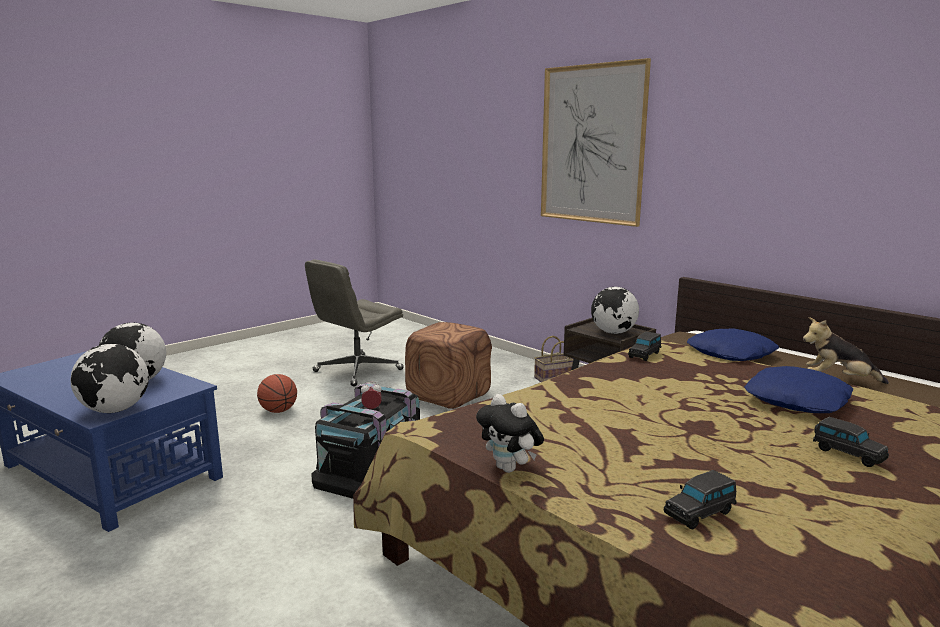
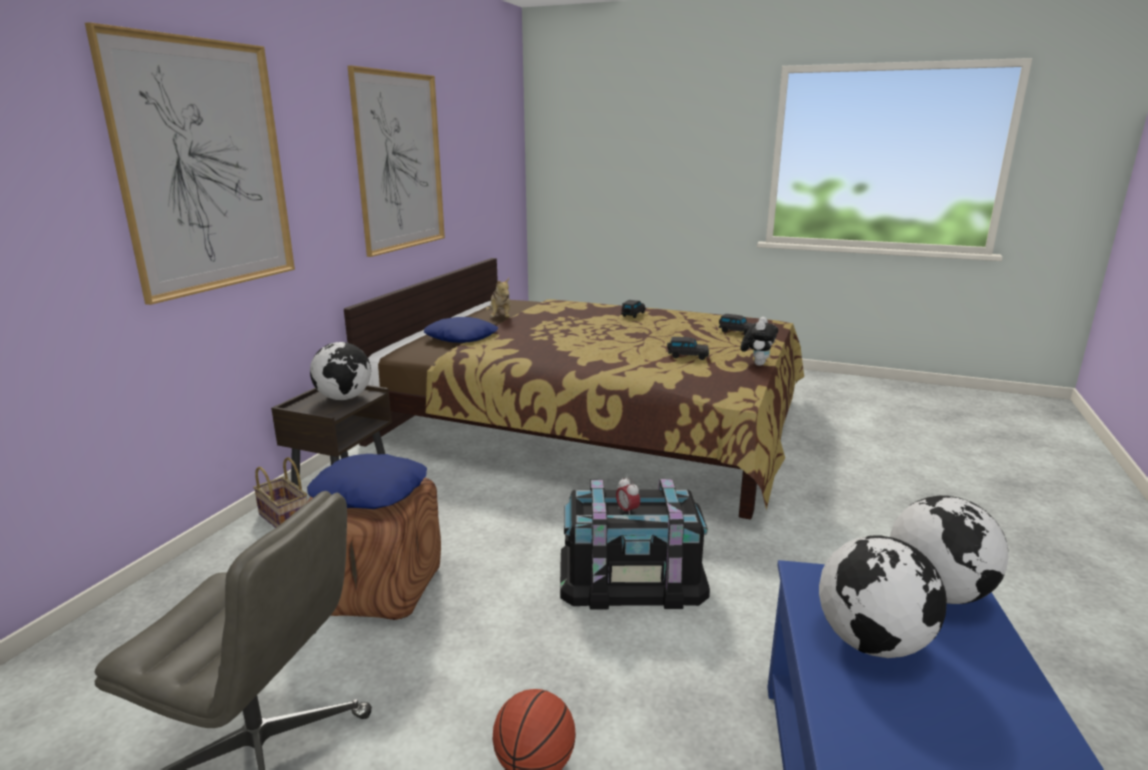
camera: 115 degrees left, 5 degrees up
(645, 355) = (501, 353): black toy car -> black toy car (687, 356)
(797, 400) = (565, 320): blue pillow -> blue pillow (370, 491)
(816, 153) = (399, 162): none -> picture

